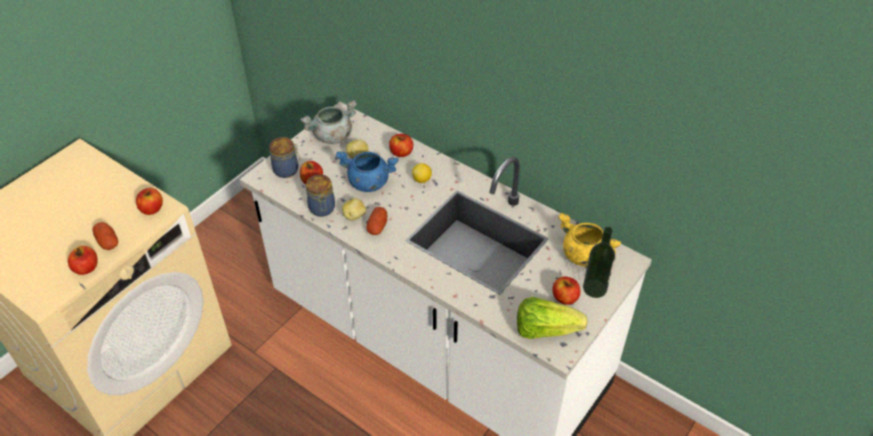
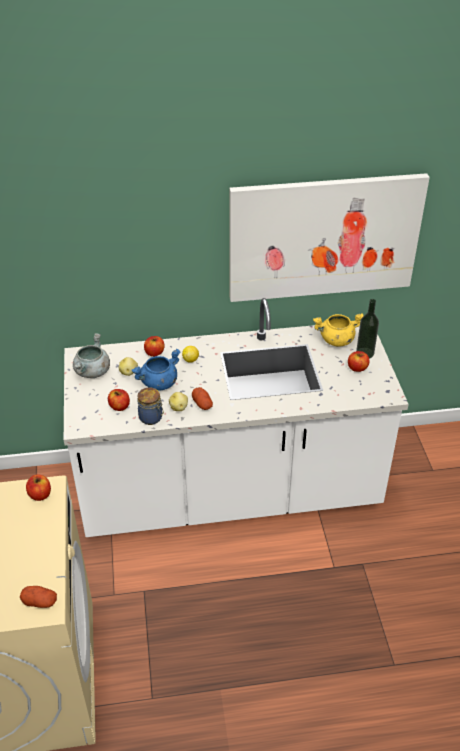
camera: 45 degrees left, 5 degrees down
(86, 268) = (49, 564): apple -> none
(108, 242) = (38, 537): potato -> potato (40, 601)
(287, 170) = (91, 411): jar -> none
(545, 330) = (370, 391): lettuce -> none
(610, 124) = (324, 237): none -> picture

